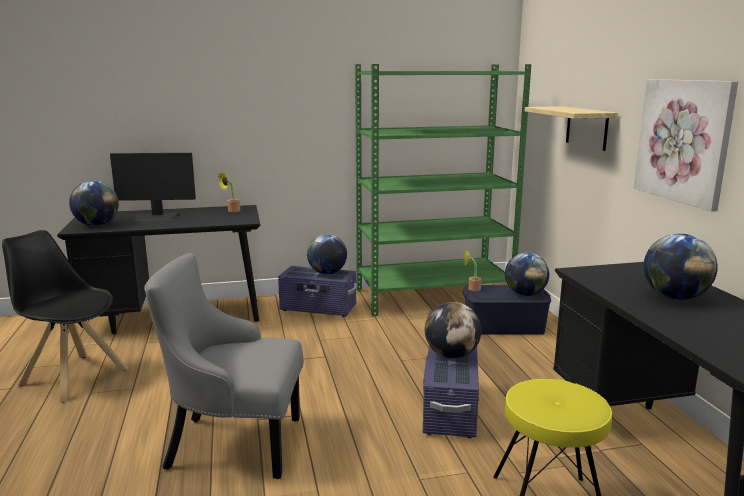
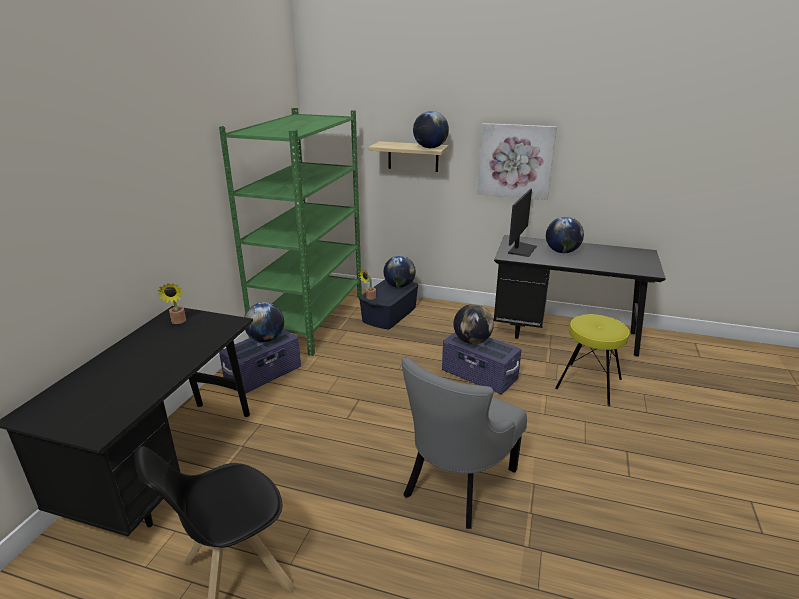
camera: 60 degrees left, 10 degrees up
(96, 225) = (98, 414): globe -> globe (430, 148)
(156, 217) = (131, 368): monitor -> monitor (521, 249)

